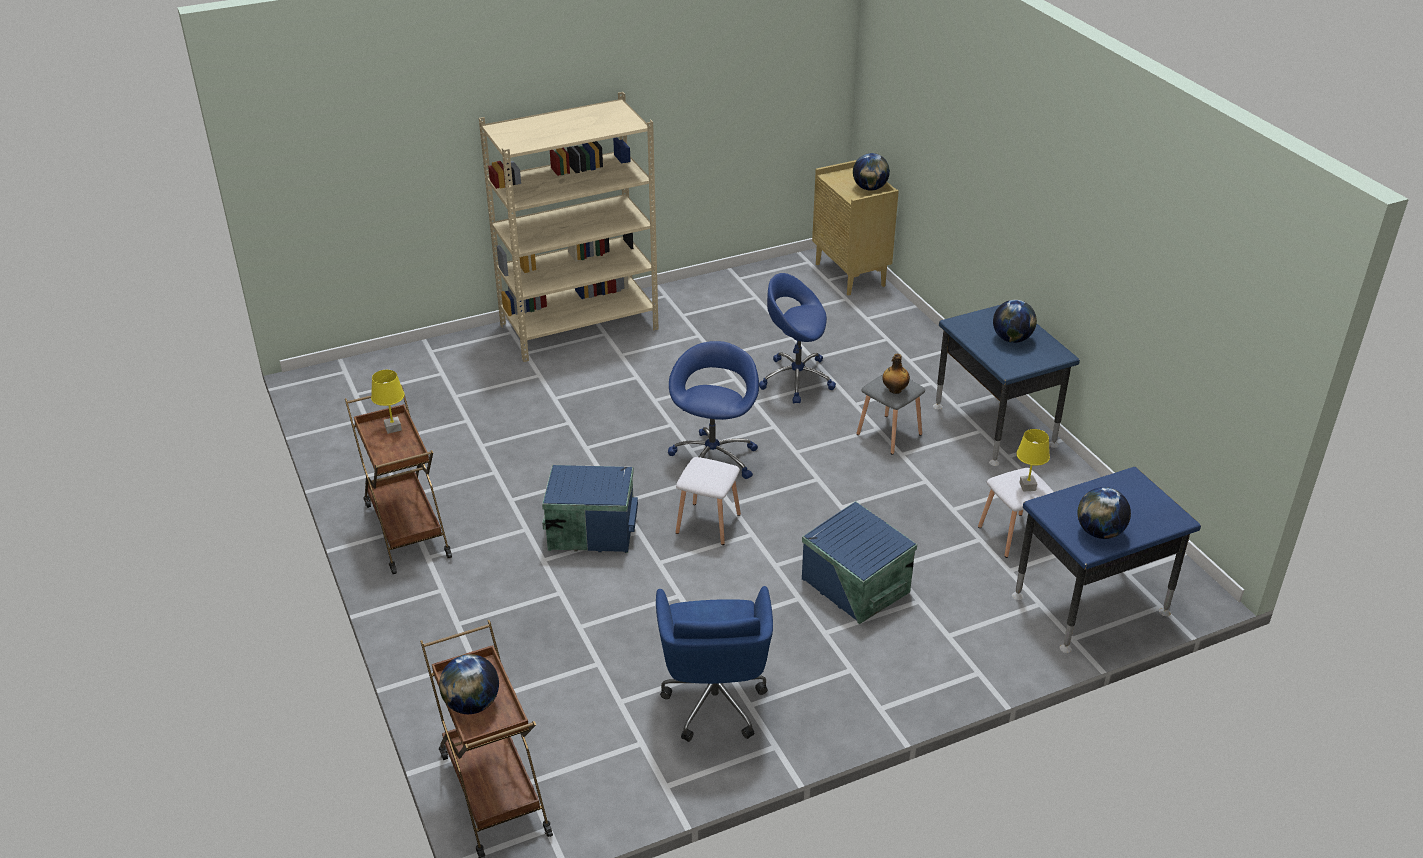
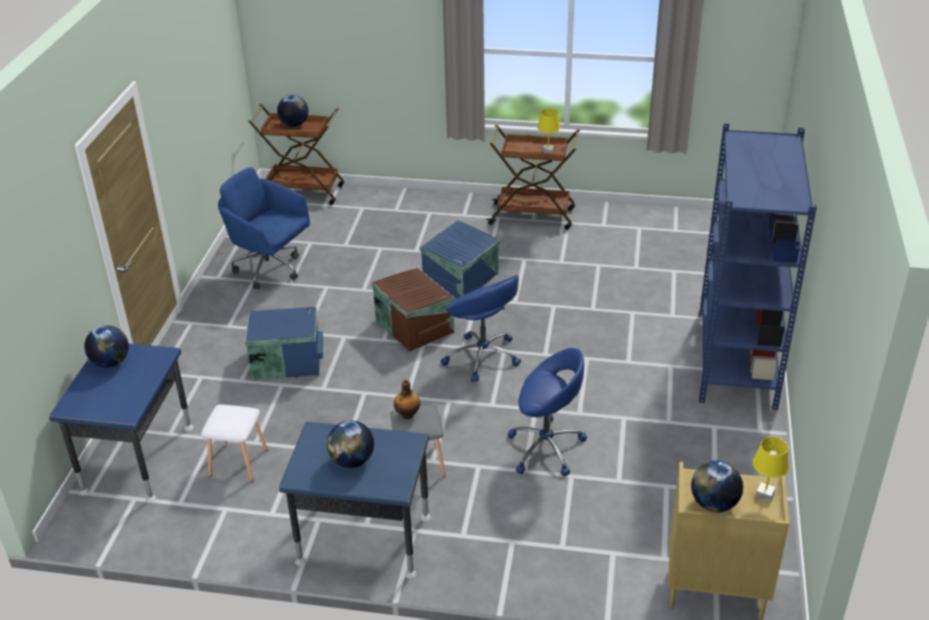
camera: 125 degrees right, 0 degrees up
(579, 327) = (736, 359): beige bookcase -> blue bookcase
(707, 523) = (415, 325): white stool -> brown storage box
(795, 379) = (547, 448): blue office chair -> blue office chair turned 60 degrees clockwise
(1027, 486) = (223, 418): yellow table lamp -> yellow table lamp (765, 495)

